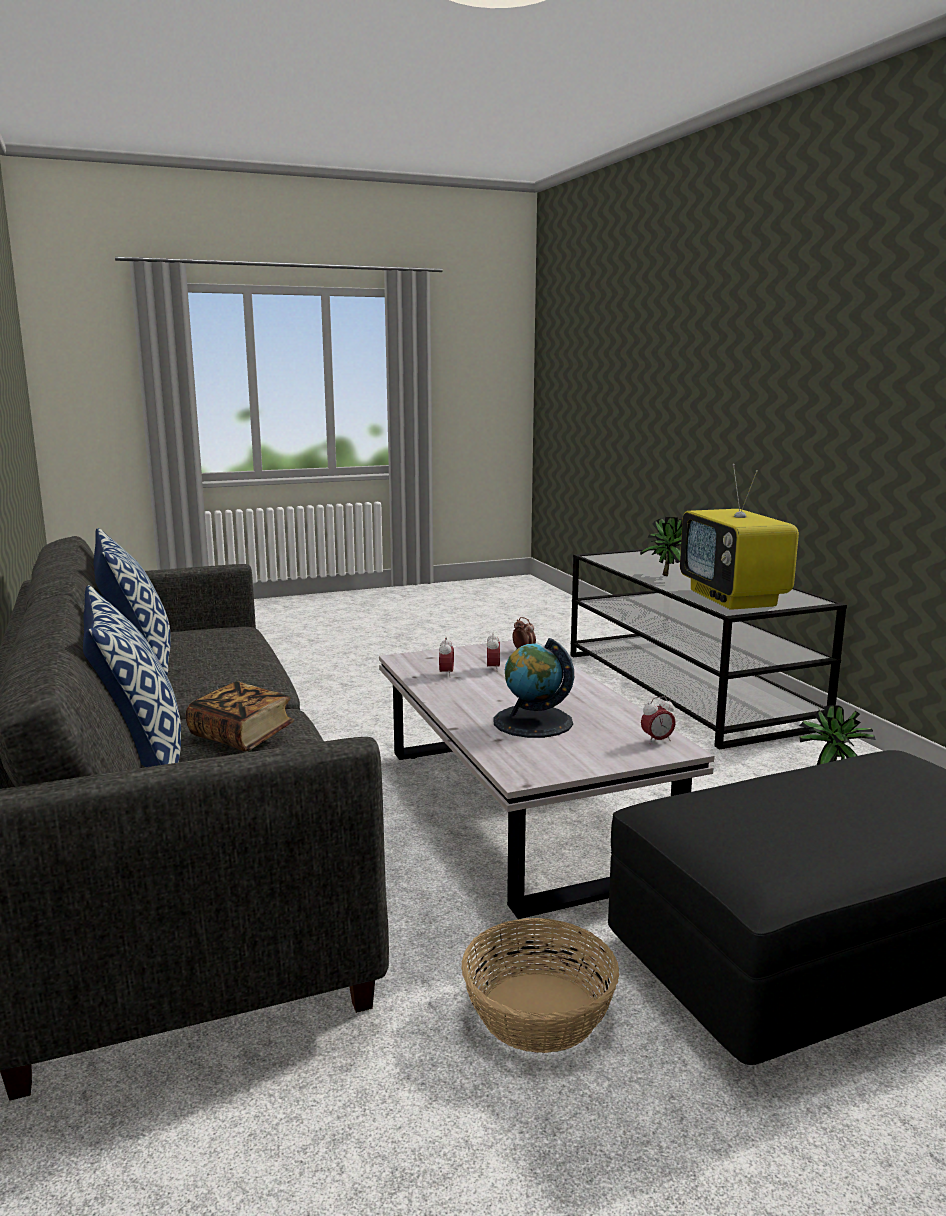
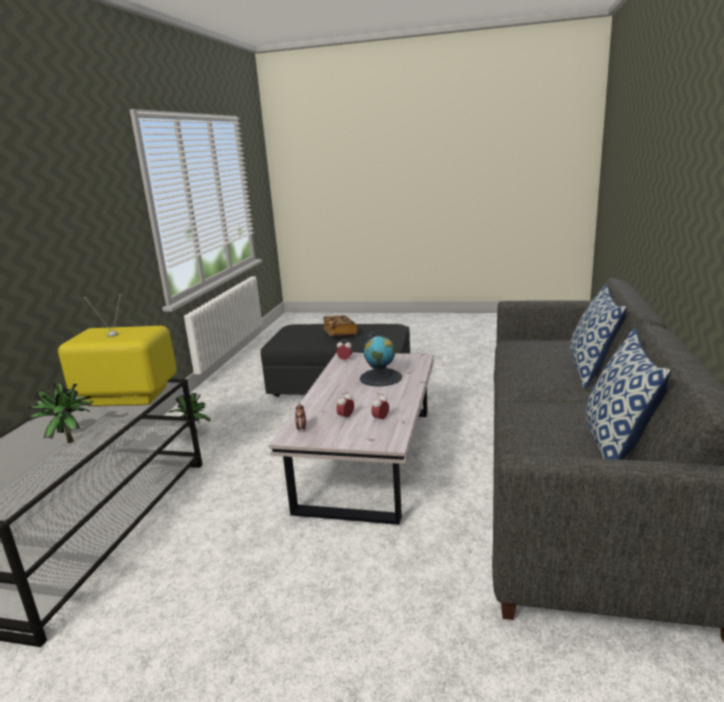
camera: 145 degrees left, 5 degrees up
(241, 735) = (539, 370): book -> book (340, 334)
(538, 1012) = (447, 392): basket -> none
(734, 598) = (126, 397): television -> television turned 105 degrees counterclockwise

